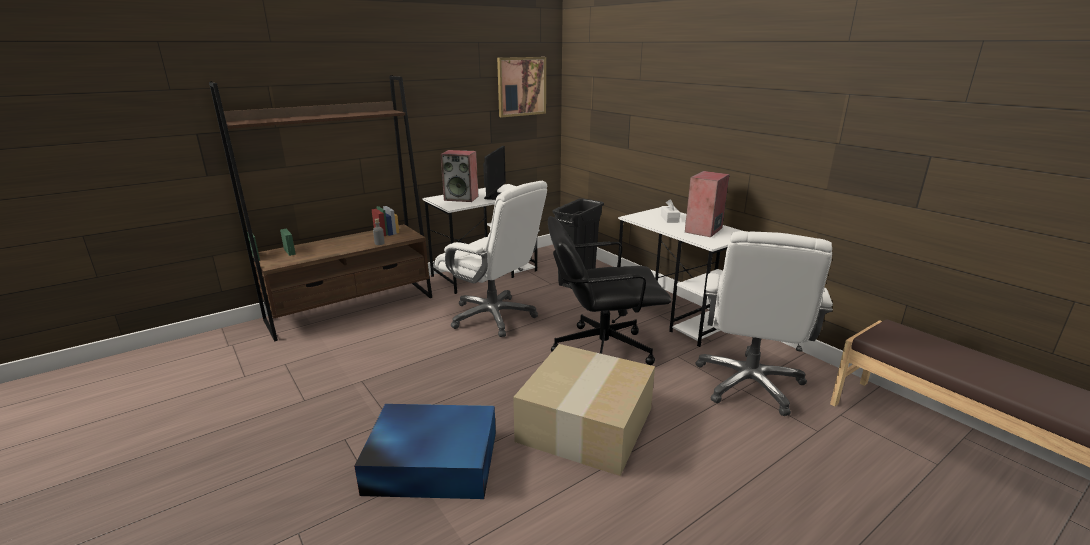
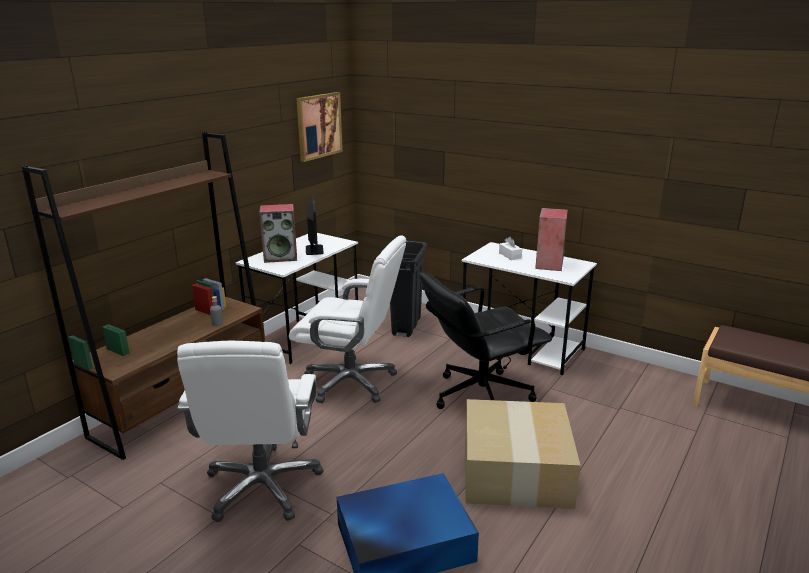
camera: 20 degrees left, 0 degrees up
(749, 383) = (623, 401): white office chair -> white office chair (262, 486)

